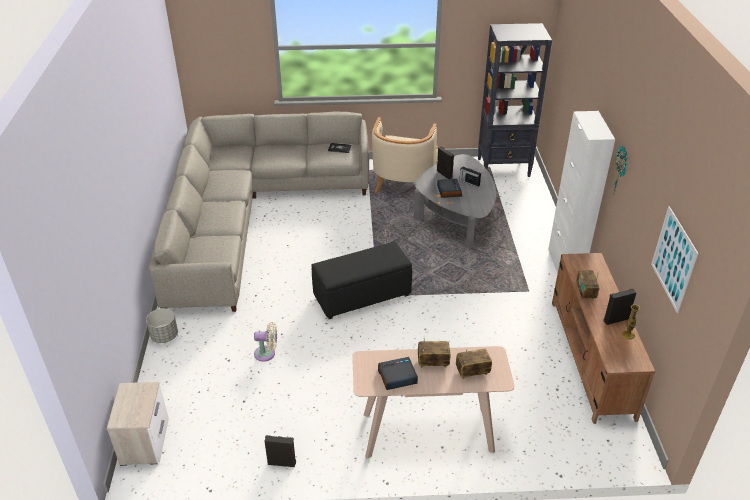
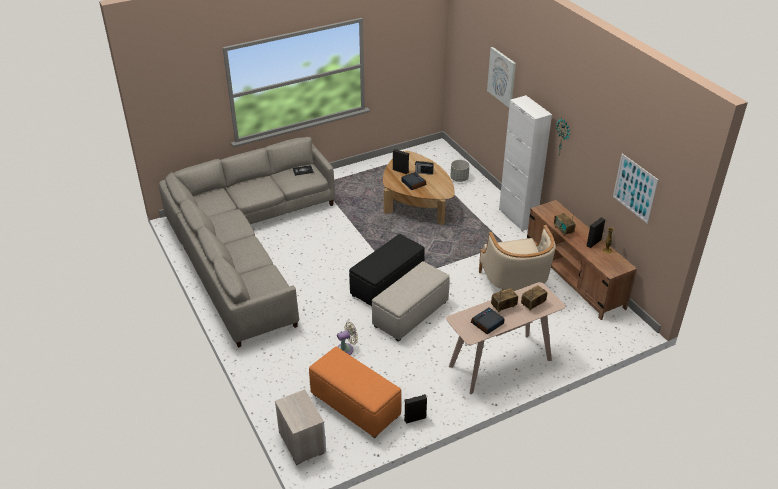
camera: 25 degrees left, 0 degrees up
(164, 336) = (253, 363): grey planter -> grey planter (459, 179)
(229, 420) = (354, 405): none -> orange ottoman
(363, 338) = (410, 314): none -> beige ottoman
(403, 182) = (356, 186): beige armchair -> beige armchair (514, 286)
(456, 217) = (416, 203): grey coffee table -> brown coffee table
(504, 167) = (426, 154): black bookcase -> none
(585, 85) = (502, 77): none -> picture

